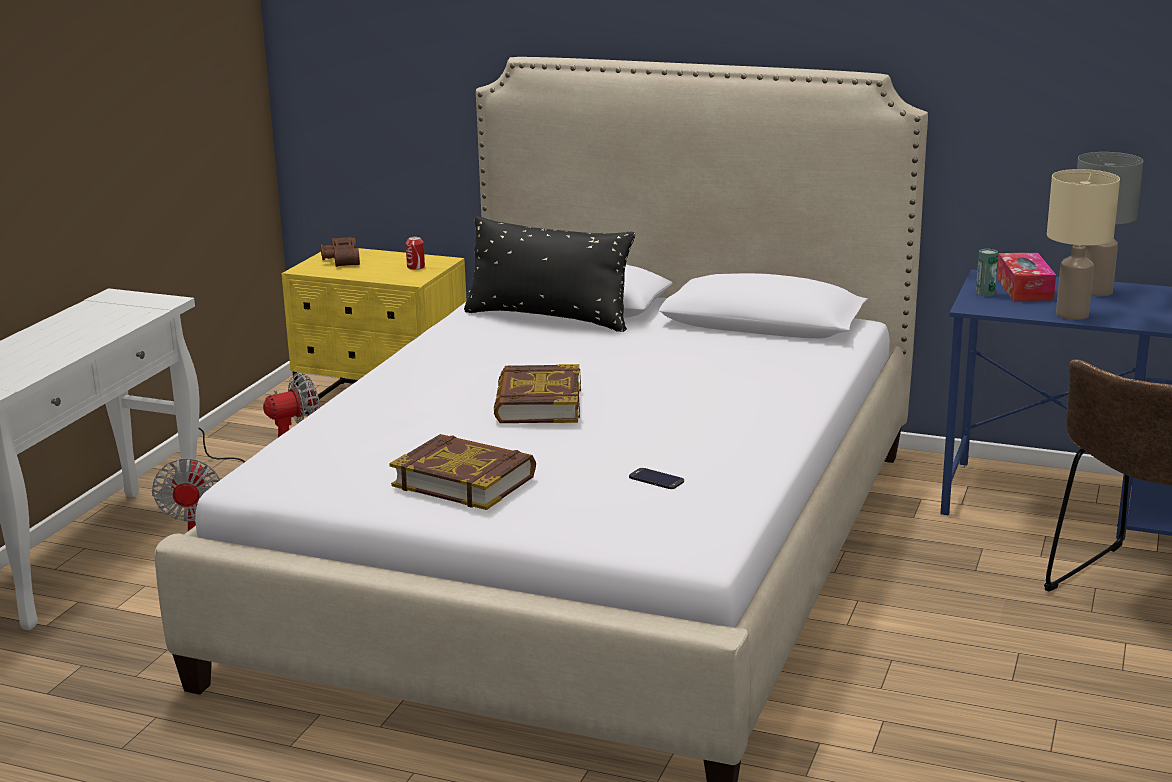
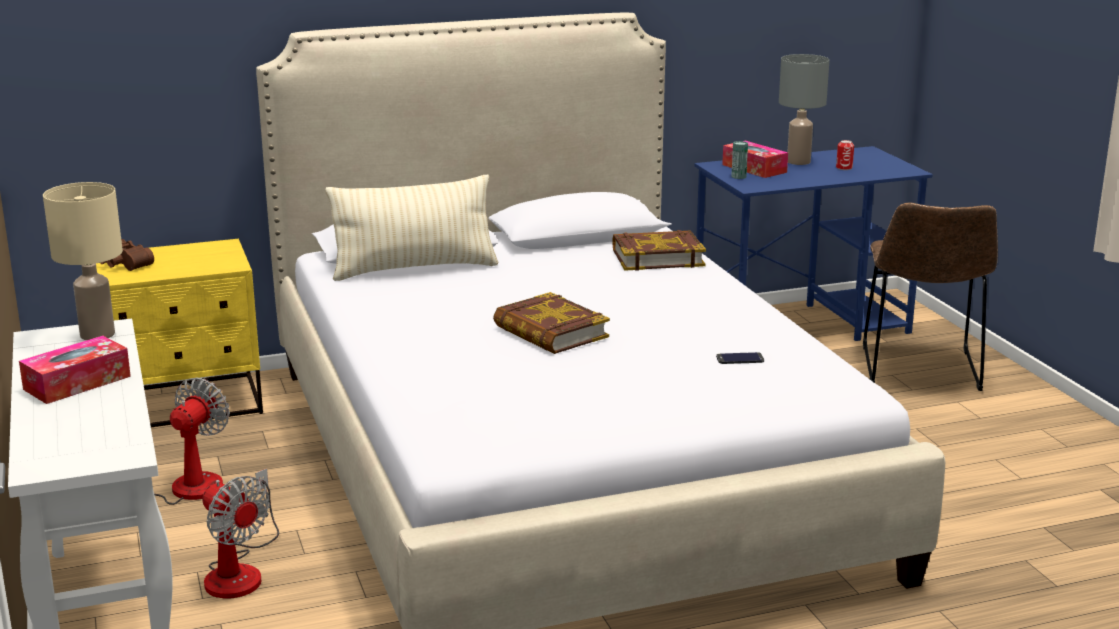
camera: 40 degrees left, 0 degrees up
(65, 335) = (77, 383): none -> tissue box
(416, 267) = (211, 255): can -> can (844, 168)
(464, 480) = (619, 401): book -> book (657, 257)
(548, 318) = (414, 269): black pillow -> beige pillow
(1071, 315) = (816, 179): beige table lamp -> beige table lamp (96, 335)

